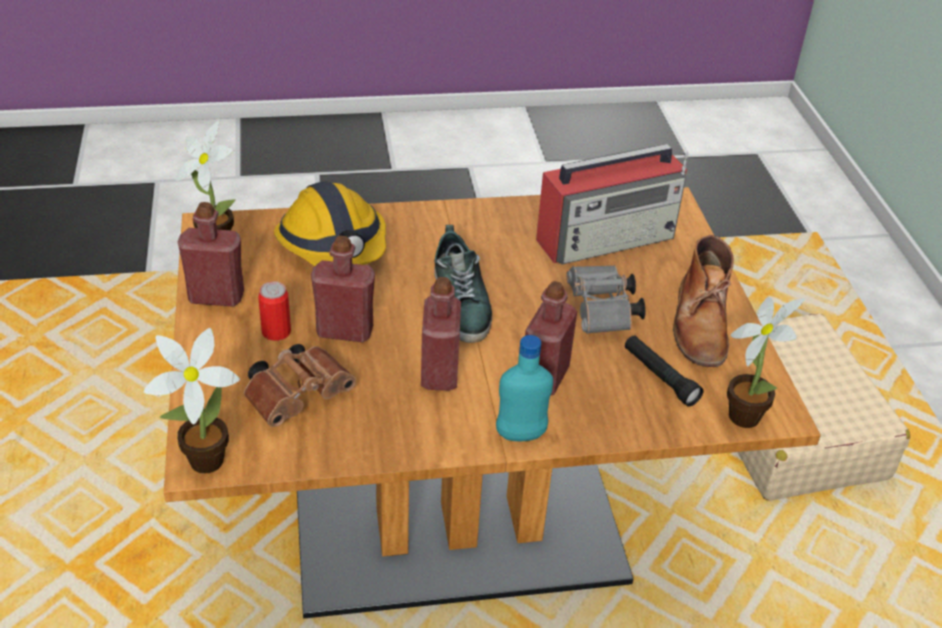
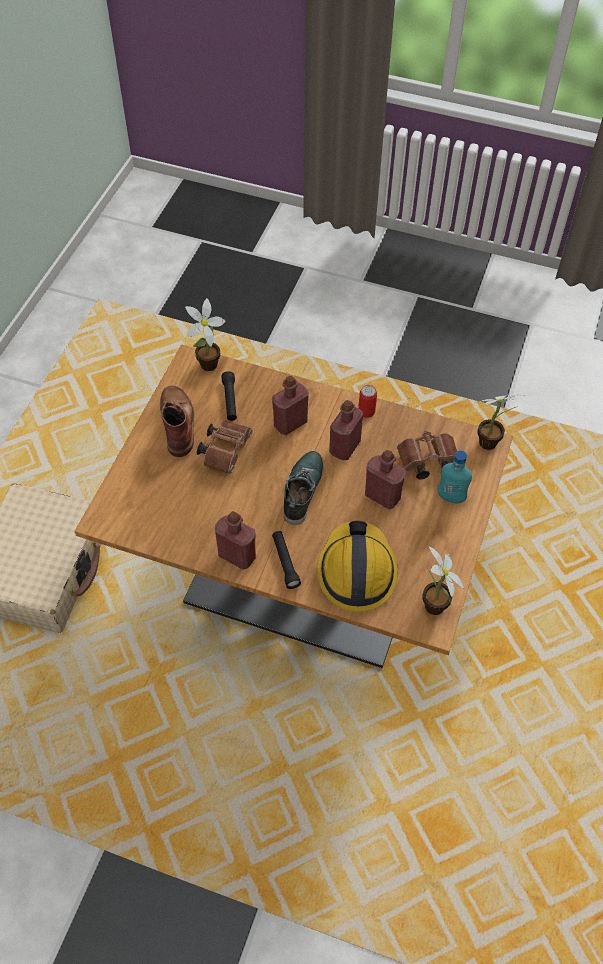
camera: 150 degrees left, 15 degrees up
(216, 297) = (449, 554): red bottle -> red bottle (237, 556)
(276, 332) = (422, 511): can -> can (366, 411)
(426, 228) = (285, 562): none -> black flashlight
(521, 435) = (325, 398): turquoise bottle -> turquoise bottle (451, 497)
(602, 313) = (226, 450): grey binoculars -> brown binoculars
(608, 238) = (173, 505): radio -> none
(700, 324) = (177, 422): brown boot -> brown boot turned 45 degrees counterclockwise

